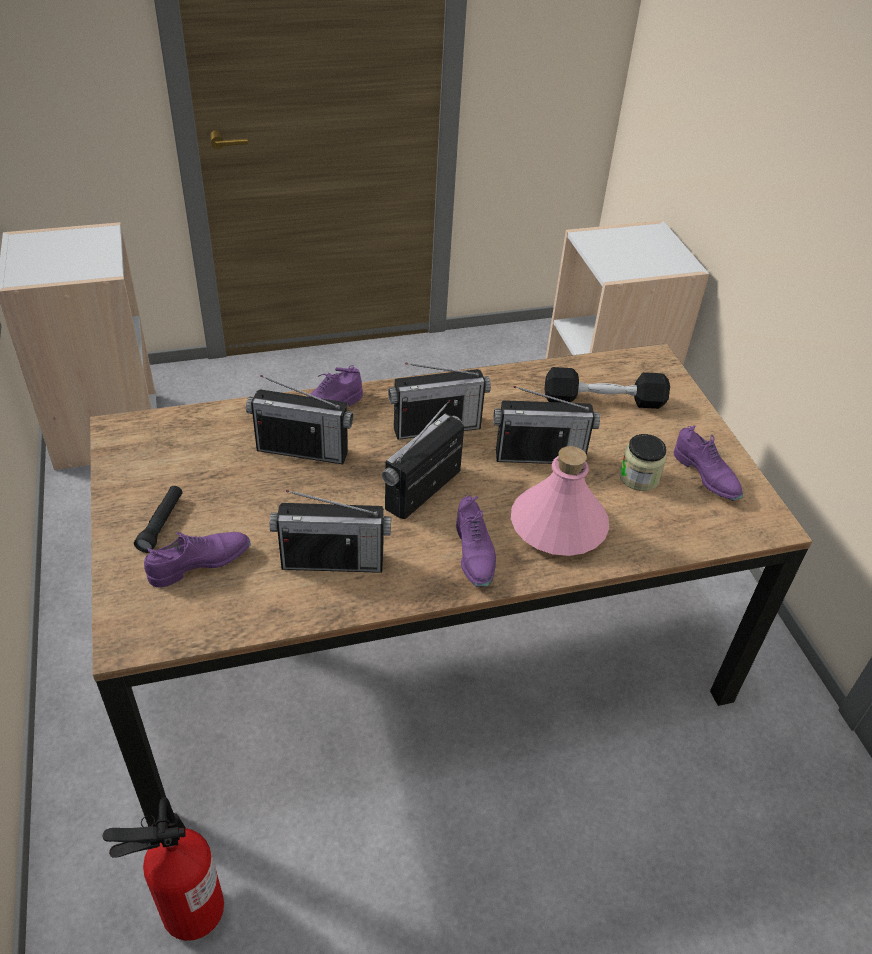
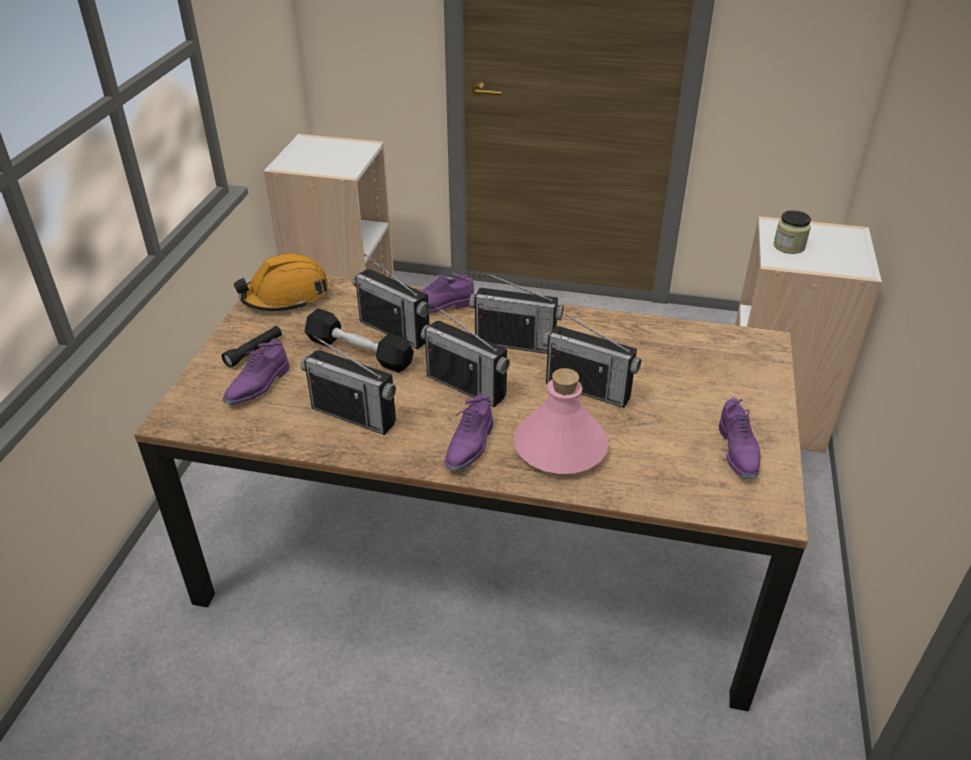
camera: 30 degrees right, 5 degrees down
(146, 445) = (286, 296): none -> orange hard hat
(190, 904) = (185, 667): fire extinguisher -> none
(200, 564) = (258, 386): purple shoe -> purple shoe turned 120 degrees clockwise
(423, 490) = (466, 386): radio -> radio turned 120 degrees counterclockwise
(603, 400) = (686, 362): black dumbbell -> black dumbbell (359, 352)
(639, 477) = (668, 433): jar -> jar (789, 246)

